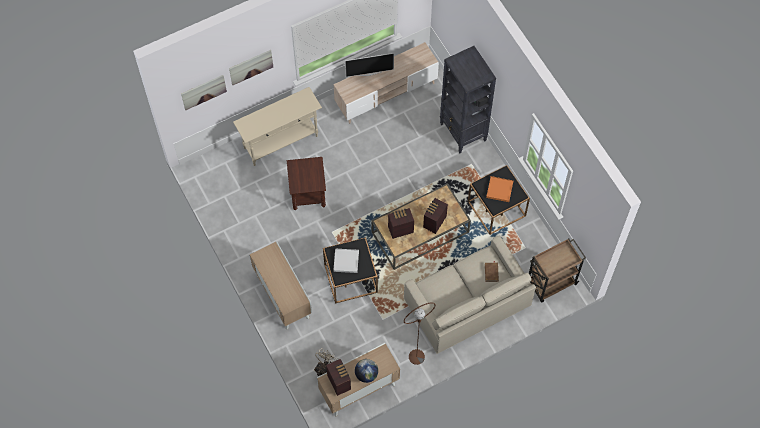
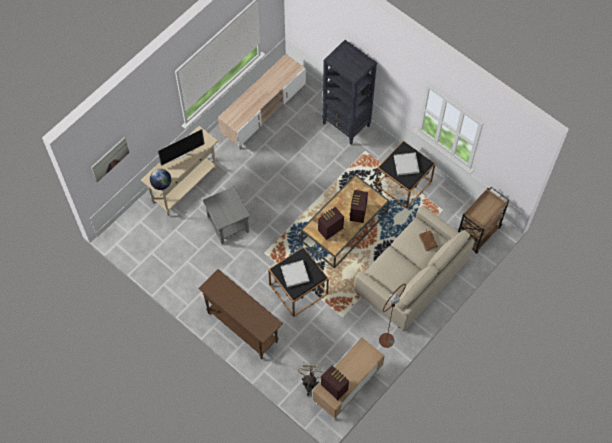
camera: 20 degrees left, 0 degrees up
(251, 67) = (146, 122): picture -> none
(282, 296) = (242, 327): cabinet -> brown console table
(307, 193) = (228, 225): brown side table -> grey side table
(366, 374) = (356, 371): globe -> globe (161, 184)
(369, 73) = (246, 97): television -> television (182, 155)
(499, 190) = (406, 164): orange tray -> white tray

